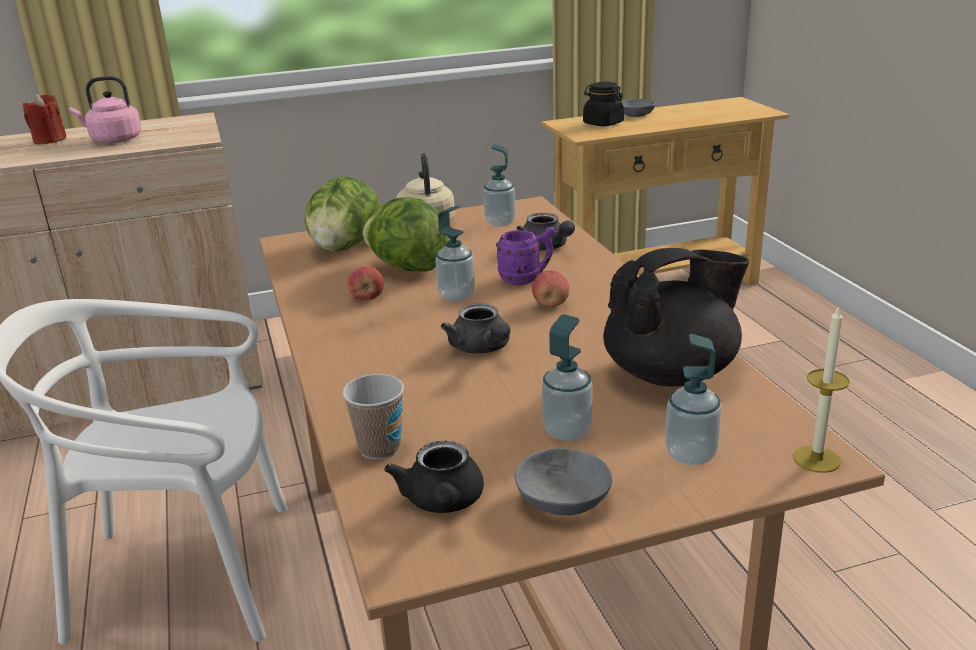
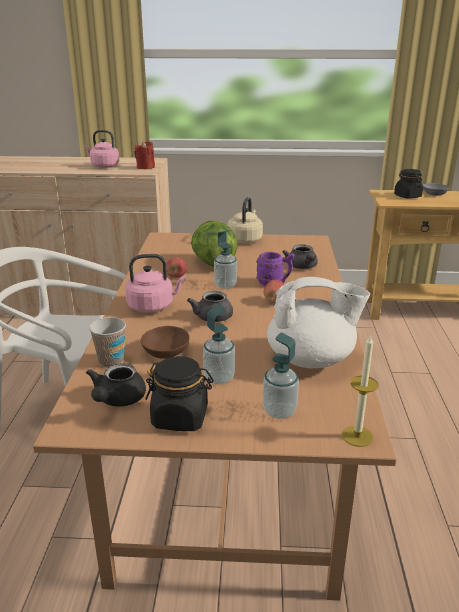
camera: 20 degrees right, 0 degrees up
(50, 140) = (74, 162): red candle -> red candle (145, 167)
(344, 247) = (188, 245): lettuce -> none
(371, 351) = (153, 306): none -> pink kettle
(450, 412) = (164, 351): none -> brown bowl
(500, 222) = (288, 247): soap dispenser -> none
(561, 501) = (180, 417): grey bowl -> black jar
(672, 373) = (312, 359): black teapot -> white teapot

